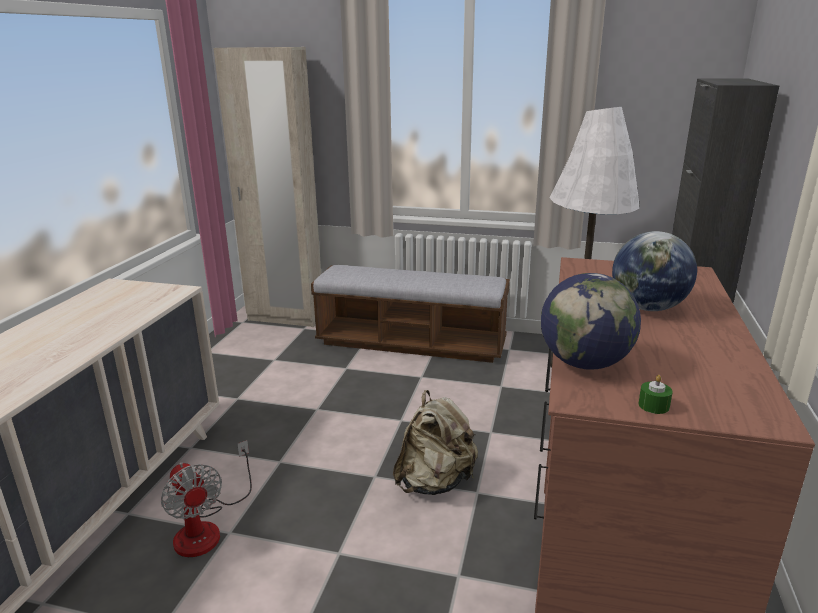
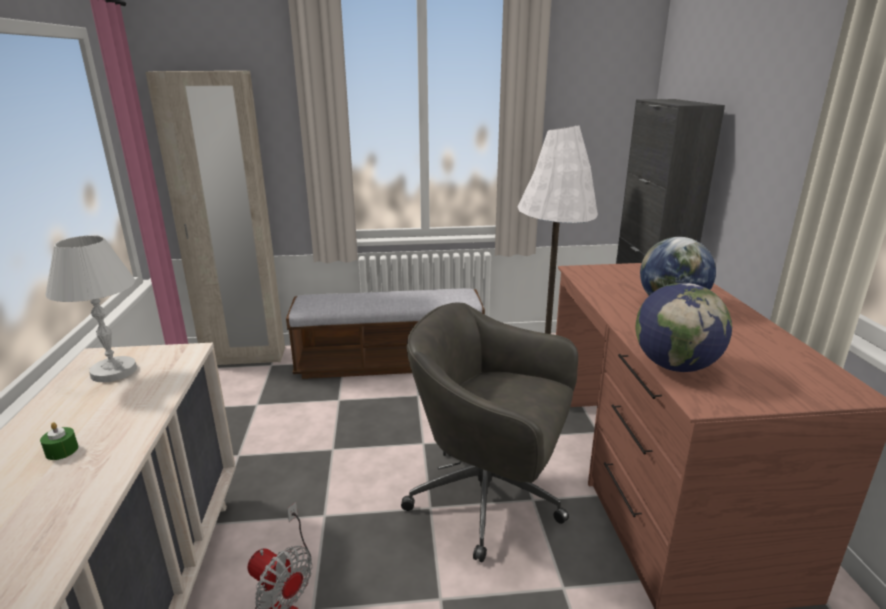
camera: 20 degrees left, 0 degrees up
(115, 297) = (114, 371): none -> white table lamp
(435, 482) = (490, 499): beige backpack -> grey office chair
(653, 405) = (764, 396): green candle -> green candle (62, 451)

